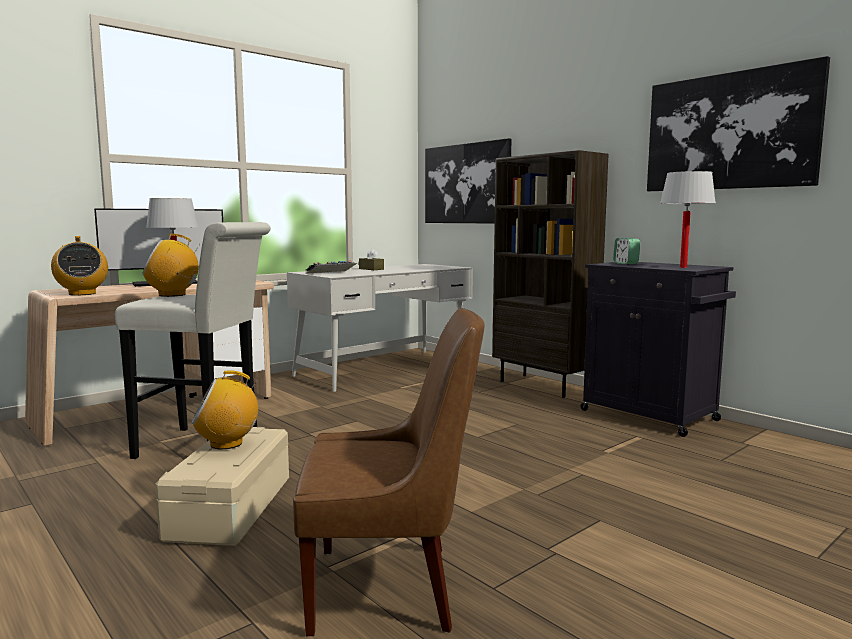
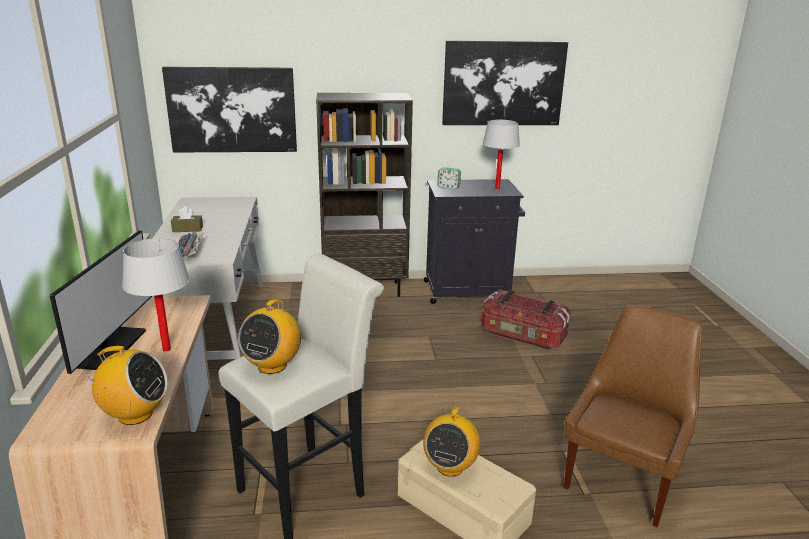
camera: 55 degrees left, 15 degrees up
(617, 460) = (522, 336): none -> storage box

